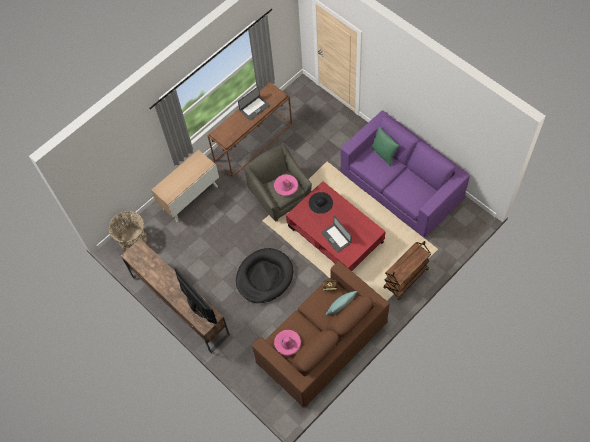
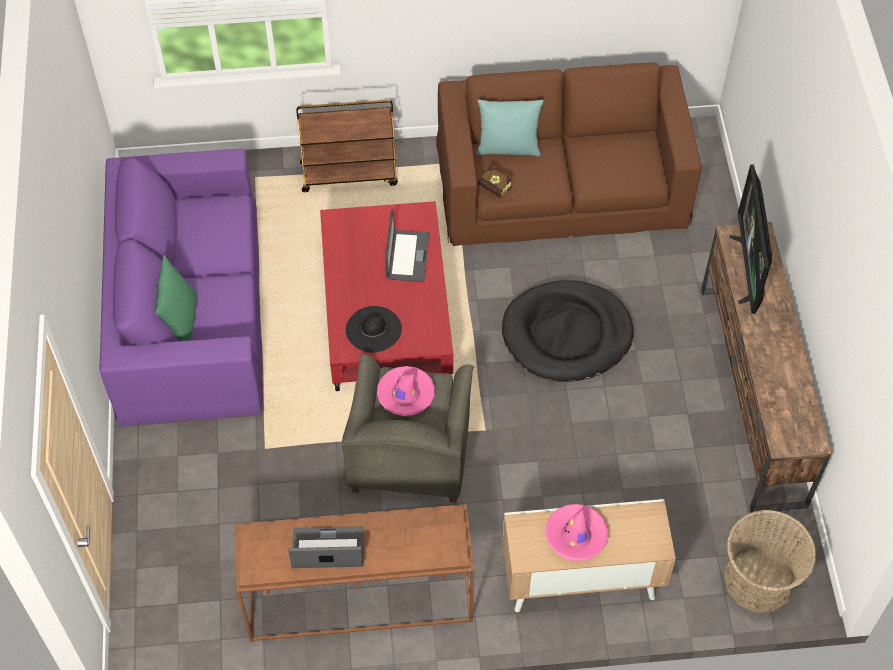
camera: 145 degrees left, 5 degrees down
(287, 343) = (634, 159): pink hat -> pink hat (576, 536)

